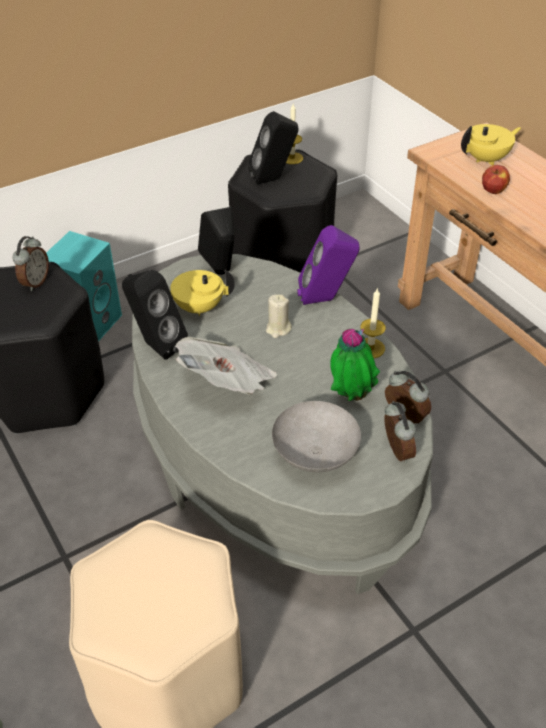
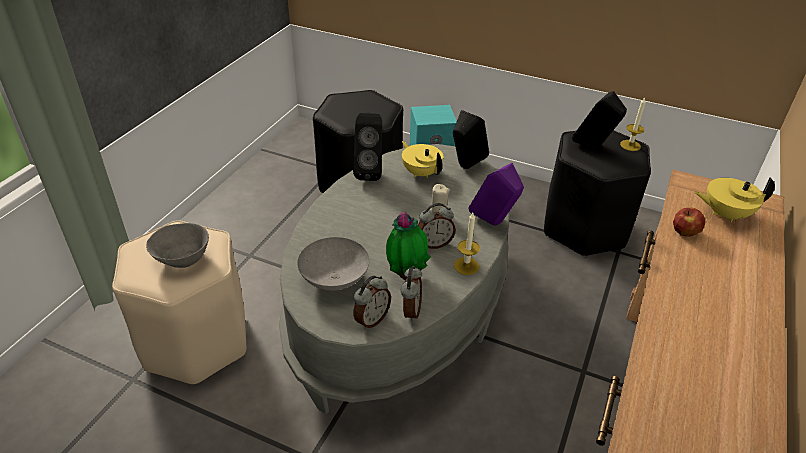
camera: 55 degrees right, 5 degrees down
(35, 282) = (376, 107): alarm clock -> alarm clock (434, 244)
(165, 582) = (183, 258): none -> grey bowl
(228, 383) = (365, 214): newspaper -> none
(486, 159) = (724, 214): yellow teapot -> yellow teapot turned 150 degrees clockwise

